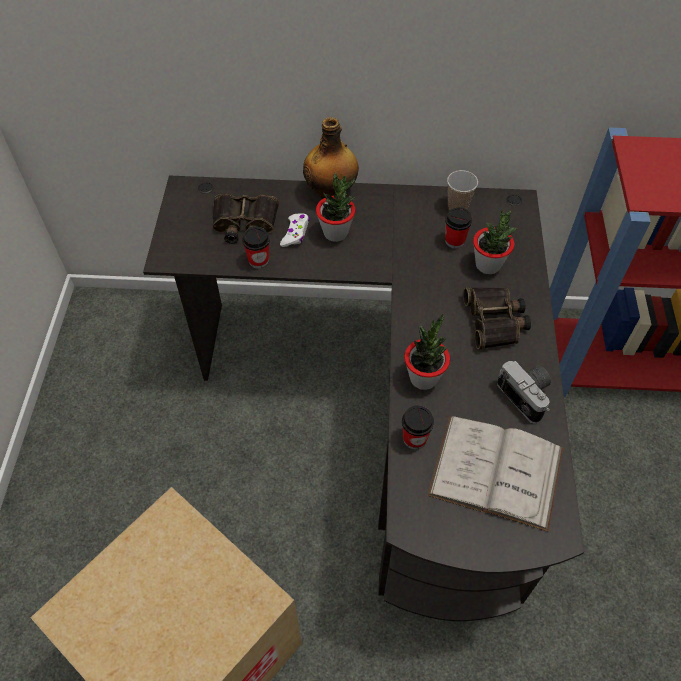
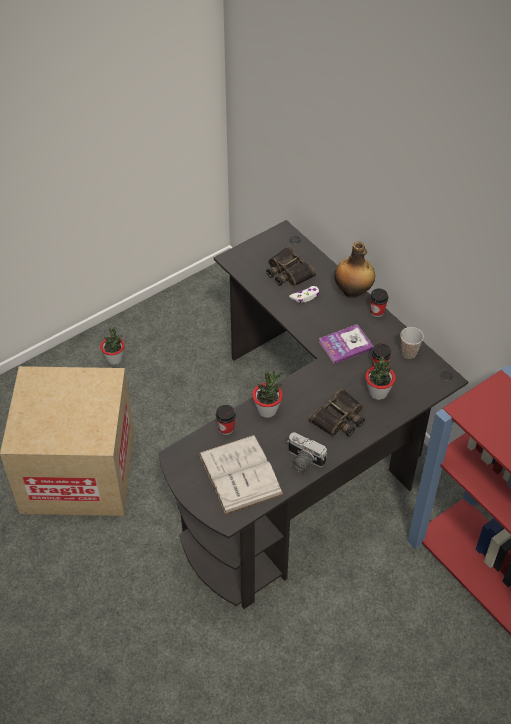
camera: 50 degrees right, 5 degrees down
(258, 260) = (270, 295): cup -> cup (377, 312)
(336, 233) = (325, 313): potted plant -> potted plant (114, 359)
(398, 247) = (345, 345): none -> book
(527, 395) = (303, 461): camera -> camera turned 105 degrees clockwise

